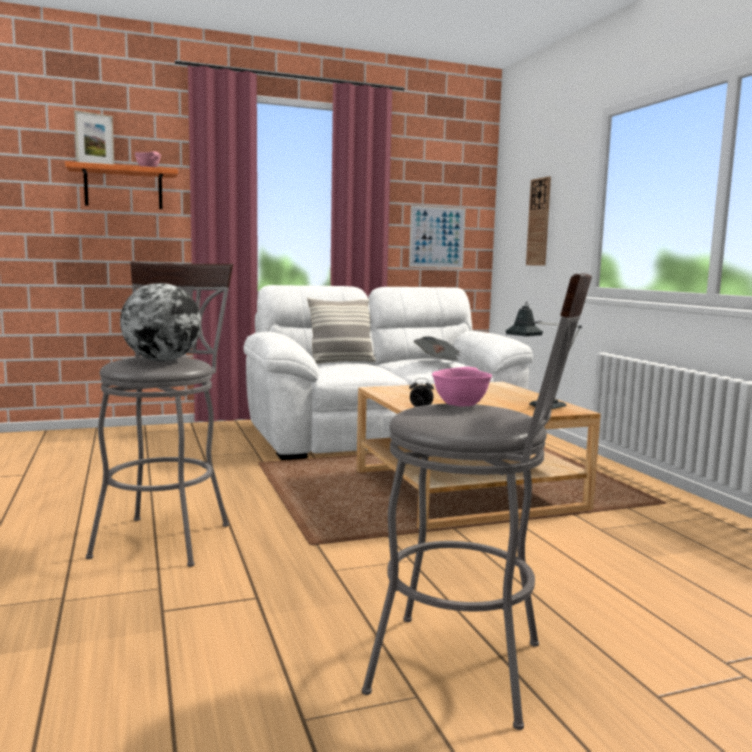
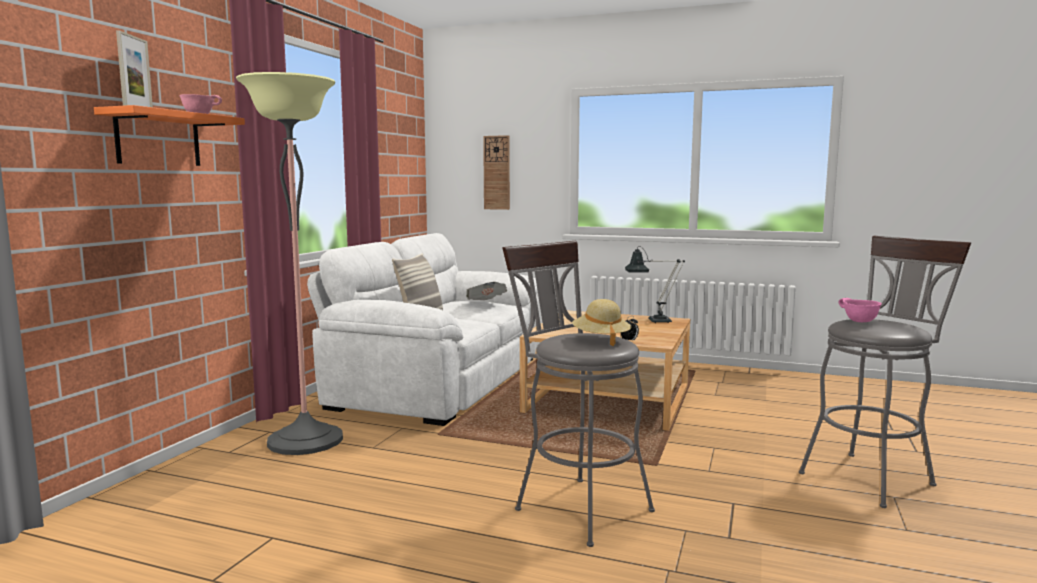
camera: 50 degrees left, 0 degrees up
(162, 361) = (601, 339): globe -> beige hat
(190, 439) = (305, 440): none -> floor lamp
(437, 237) = (398, 185): picture -> none

